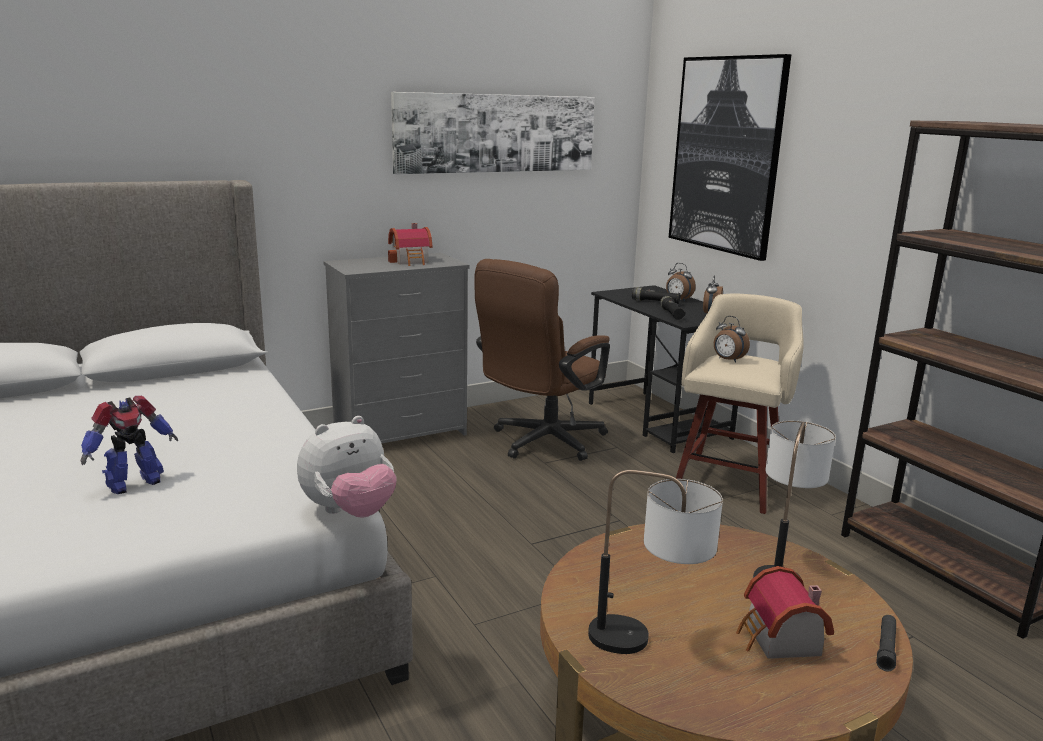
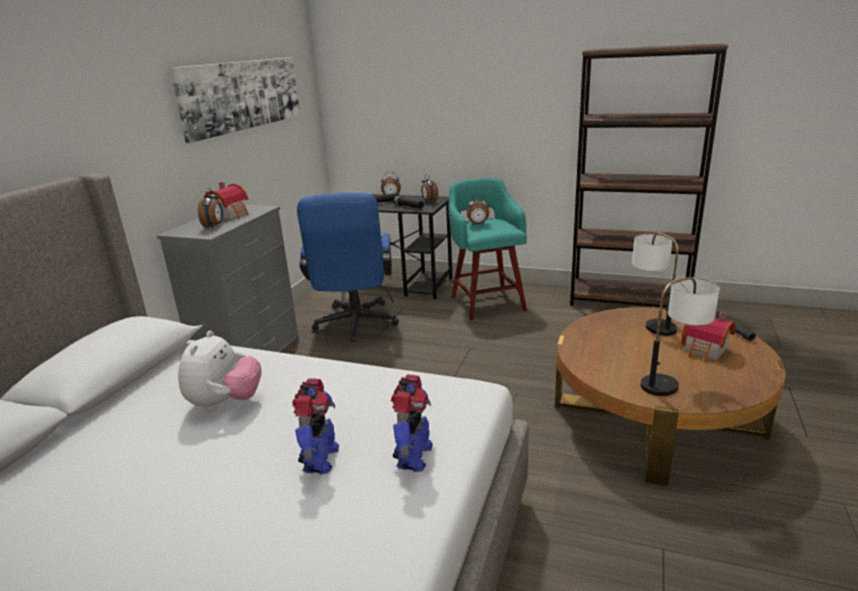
camera: 40 degrees left, 5 degrees up
(178, 517) = (413, 457): none -> toy robot
(350, 512) = (495, 392): plush toy -> plush toy (225, 403)
(375, 266) = (214, 226): none -> alarm clock
(541, 443) = (355, 325): brown office chair -> blue office chair
(726, 155) = (404, 90): picture -> none
(729, 482) = (487, 302): beige stool -> turquoise stool

